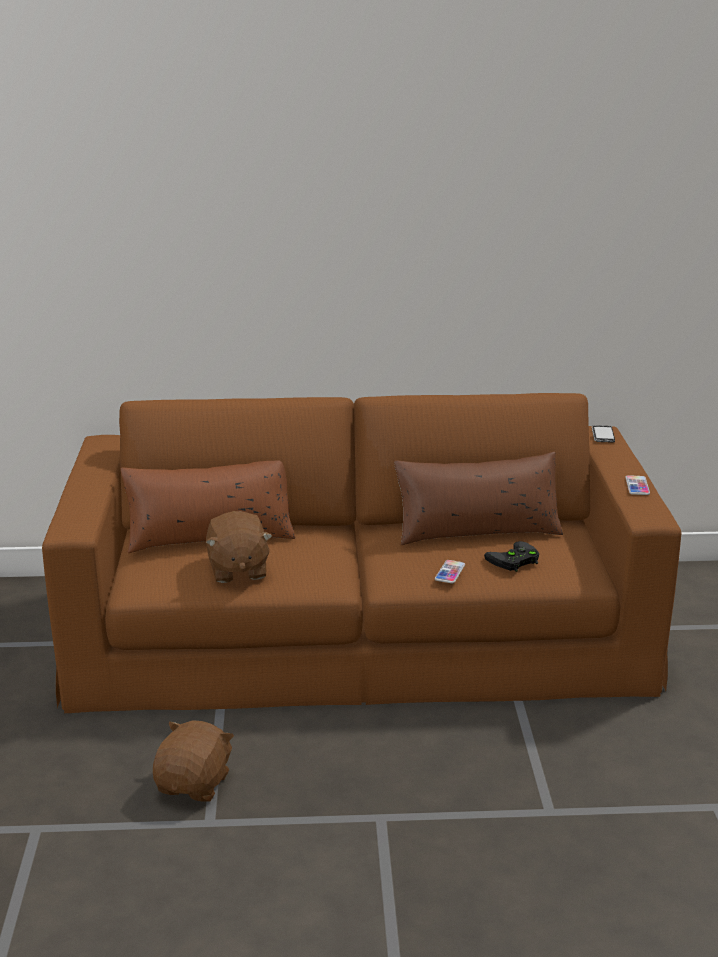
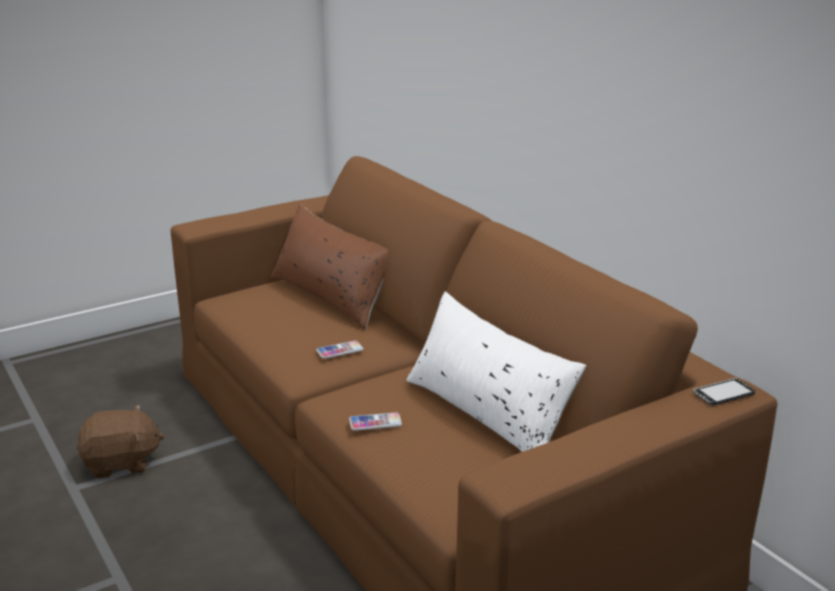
camera: 60 degrees right, 0 degrees up
(237, 570) = (284, 324): brown plush toy -> none
(477, 530) = (487, 413): brown pillow -> white pillow
(513, 561) = (438, 452): black game controller -> none
(637, 486) = (591, 450): phone -> phone (340, 350)

